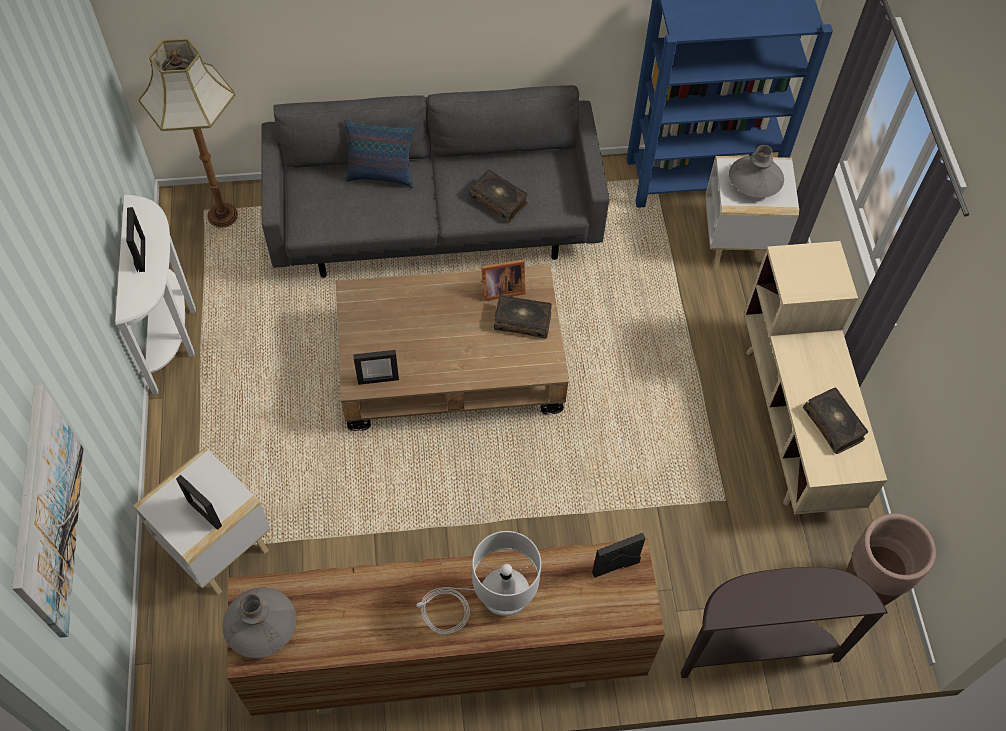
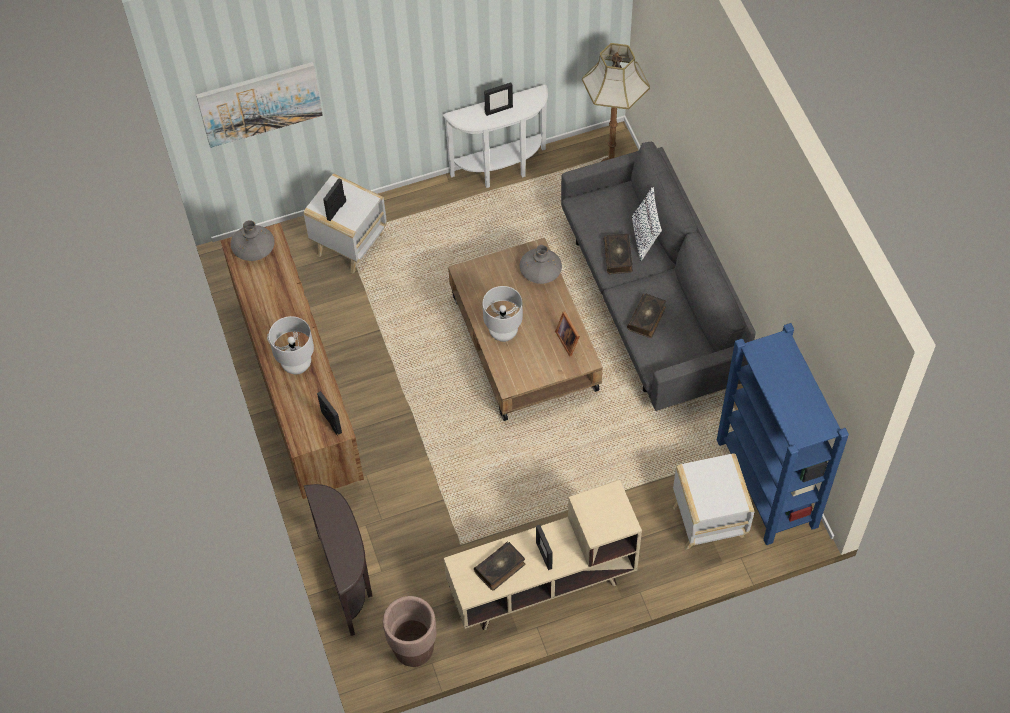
camera: 80 degrees right, 0 degrees up
(378, 379) = (470, 283): picture frame -> picture frame (544, 555)
(381, 176) = (644, 238): blue pillow -> white pillow
(451, 353) = (504, 321): none -> grey table lamp
(522, 320) = (545, 359): book -> book (618, 257)
(754, 183) = (713, 484): grey vase -> grey vase (540, 270)

